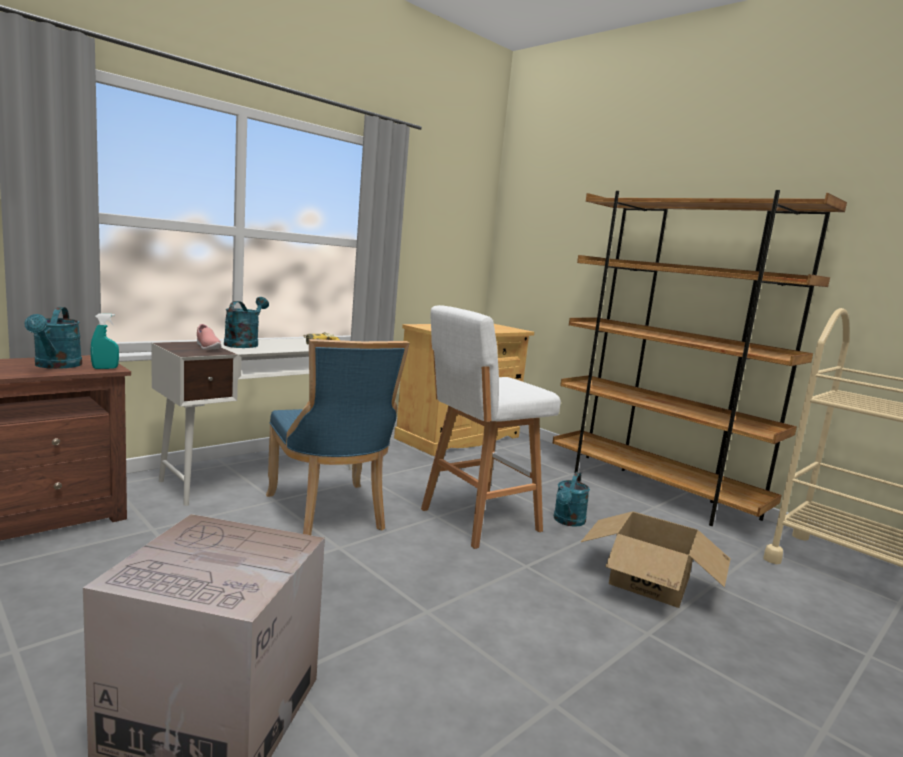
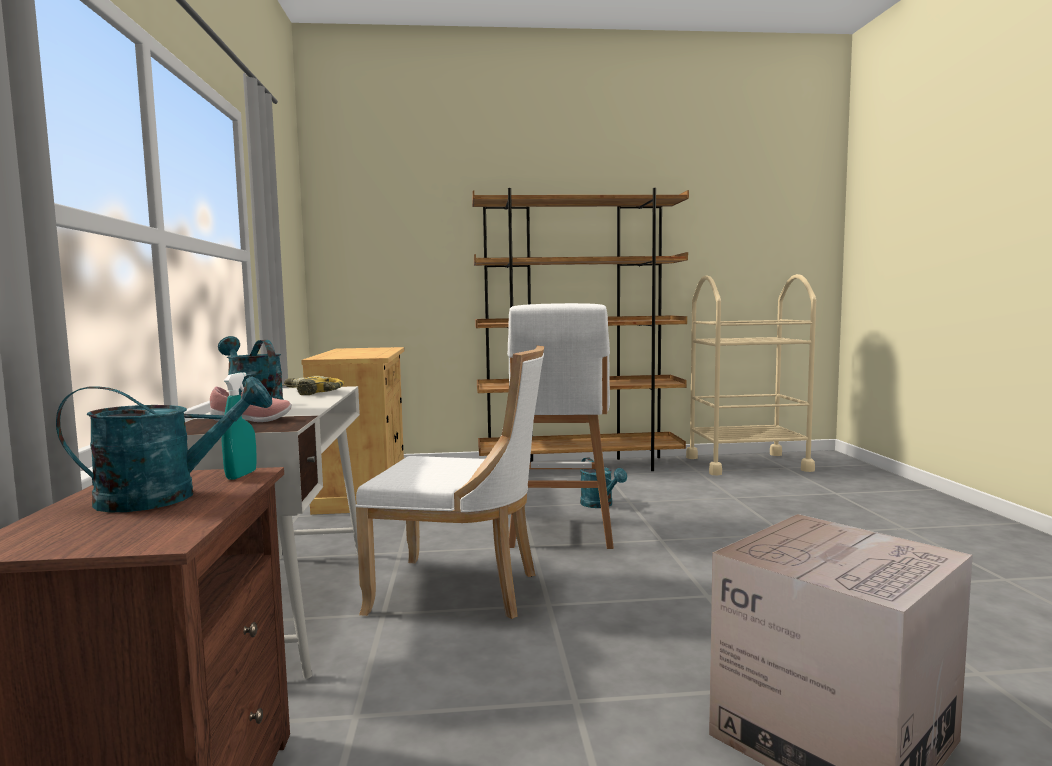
camera: 50 degrees left, 5 degrees down
(56, 366) = (166, 497): turquoise watering can -> turquoise watering can turned 45 degrees counterclockwise
(330, 513) = (462, 591): blue chair -> white chair
(650, 581) = (716, 511): cardboard box -> none

